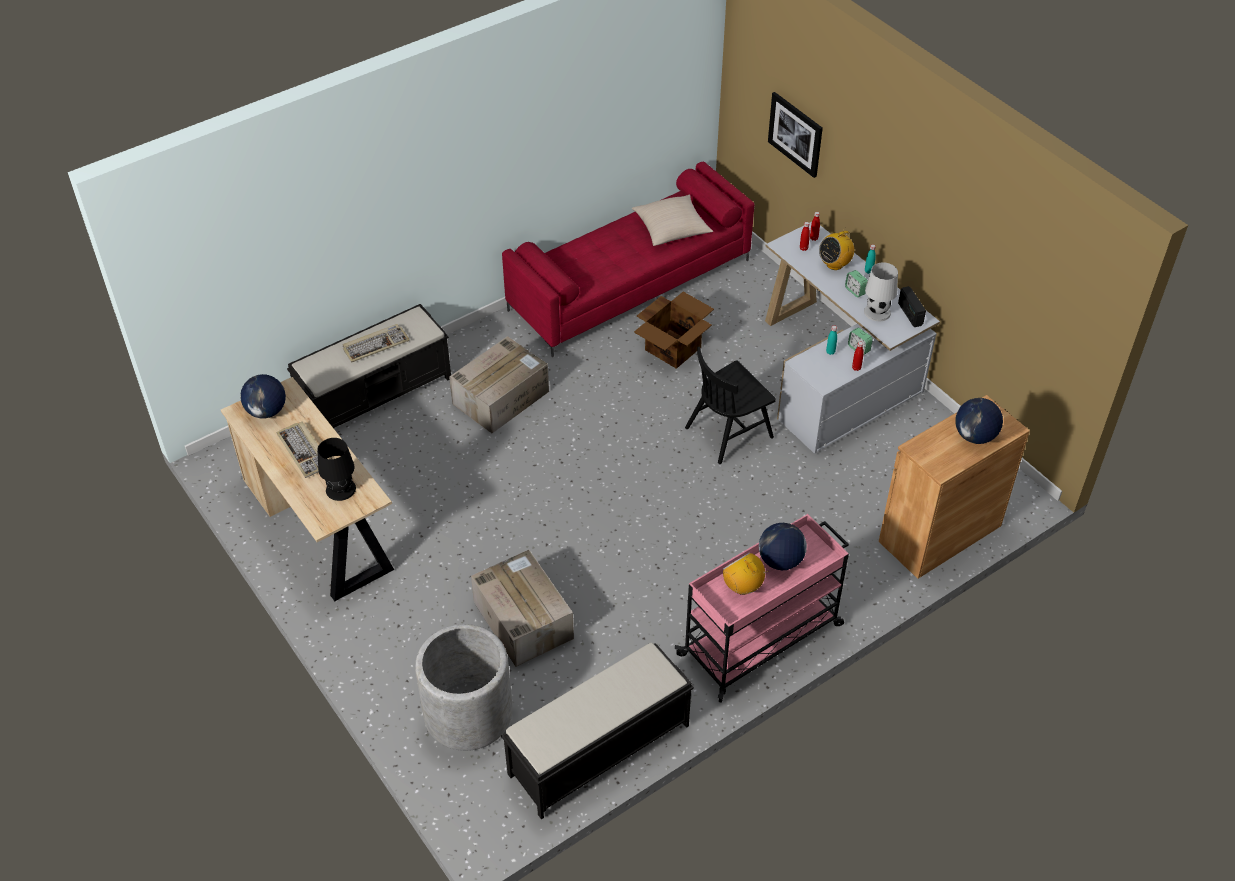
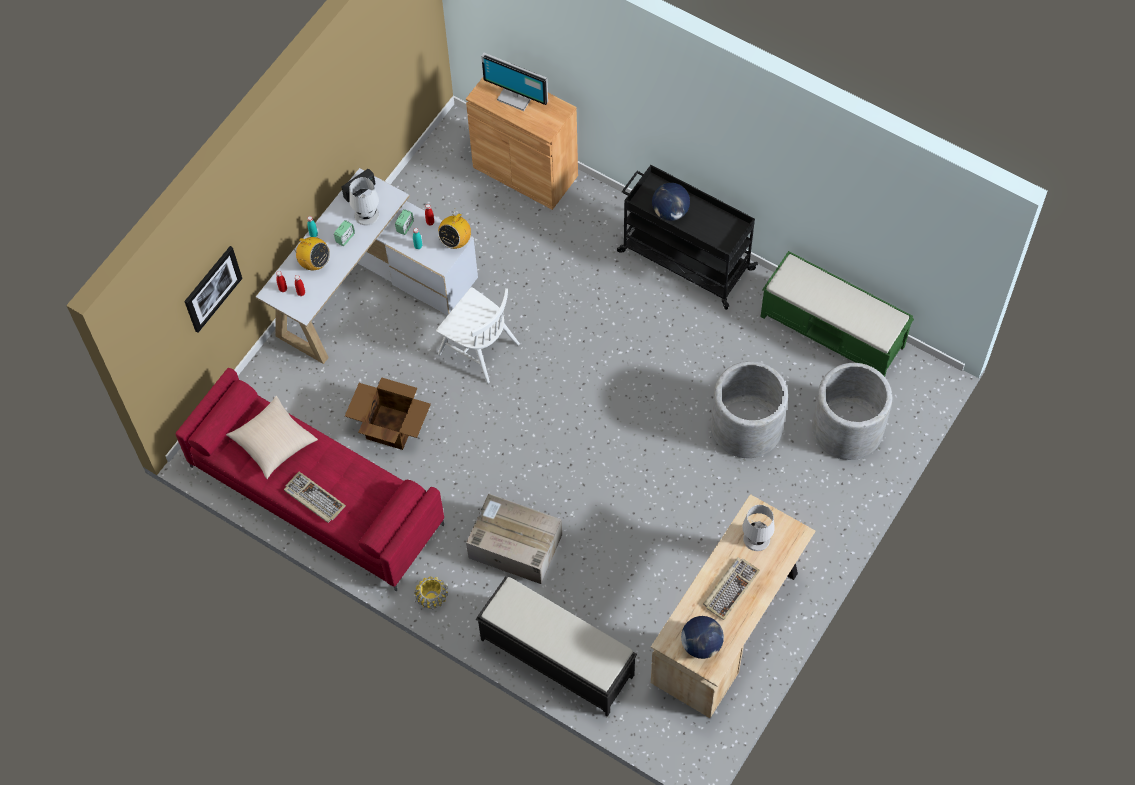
camera: 110 degrees left, 15 degrees up
(340, 489) = (756, 539): black table lamp -> white table lamp
(376, 344) = (549, 628): keyboard -> keyboard (313, 498)
(487, 331) = (432, 597): none -> yellow planter
(522, 619) = (746, 427): cardboard box -> grey planter
(598, 750) = (833, 332): black bench -> green bench
(729, 432) = (478, 348): black chair -> white chair
(743, 586) = (706, 228): radio -> radio (455, 241)
(762, 639) = (684, 259): pink cart -> black cart
(975, 436) = (516, 96): globe -> monitor

